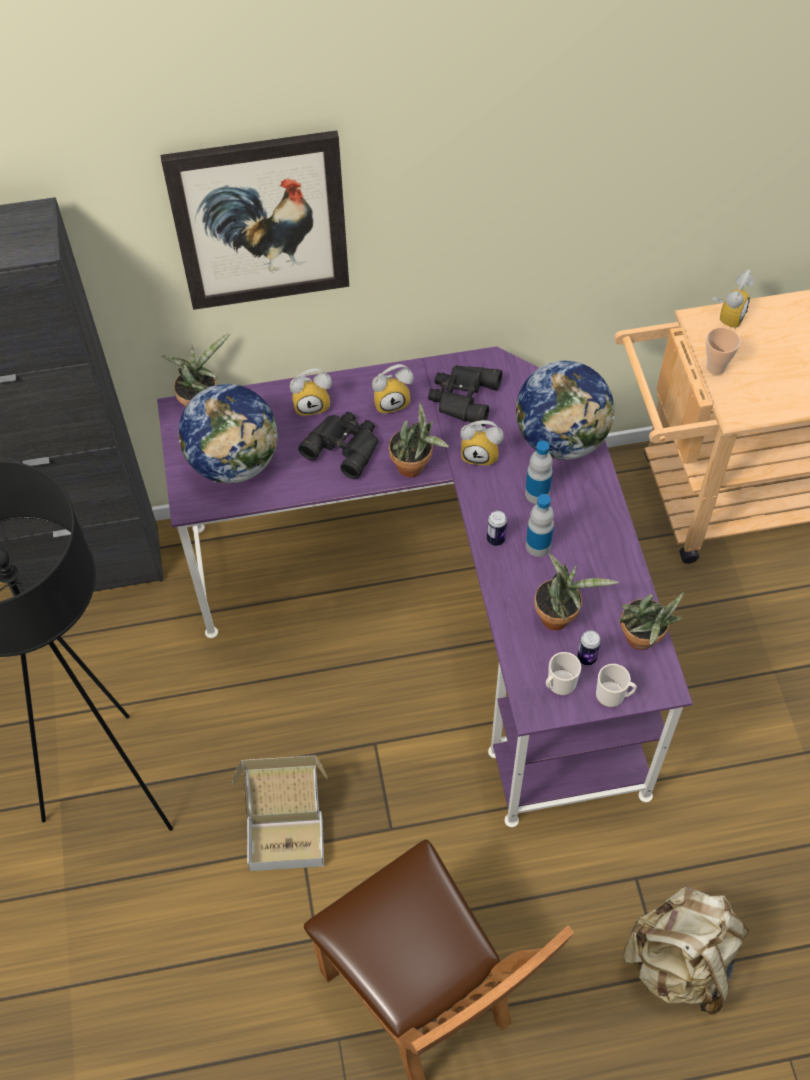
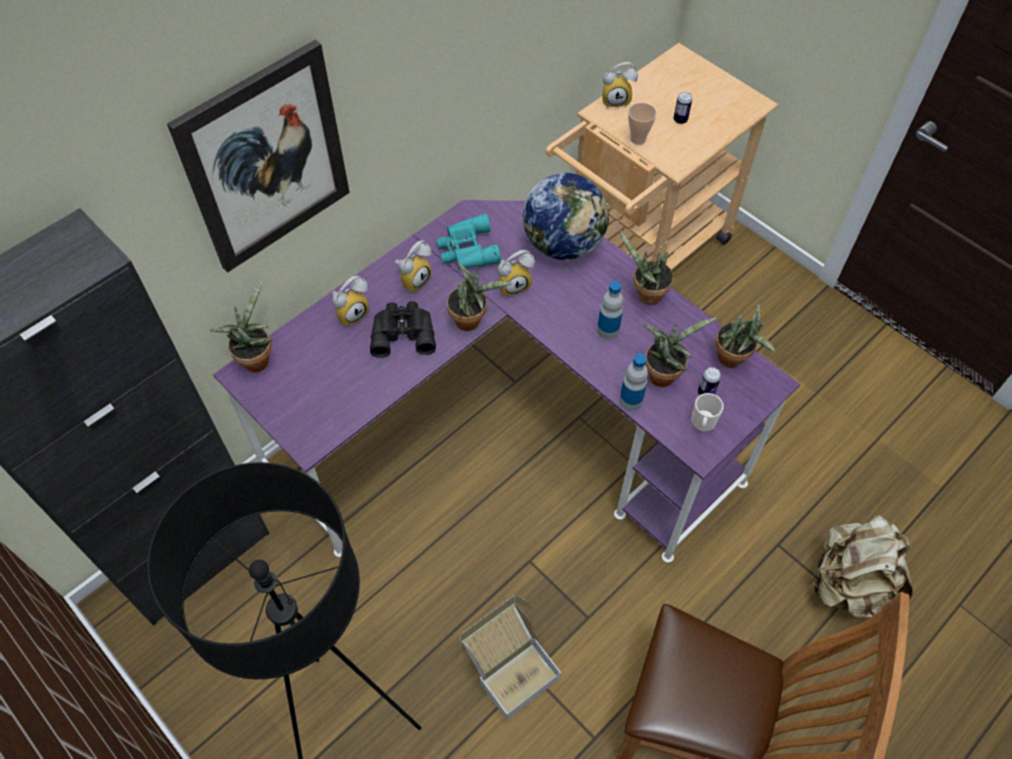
camera: 35 degrees left, 0 degrees up
(235, 462) = (321, 391): globe -> none
(462, 397) = (466, 250): black binoculars -> turquoise binoculars
(495, 539) = (573, 342): can -> can (680, 120)
(537, 493) = (577, 292): bottle -> bottle (630, 401)
(604, 531) = (645, 295): none -> potted plant
(613, 695) = (745, 409): mug -> none
(727, 315) = (616, 100): alarm clock -> alarm clock turned 90 degrees clockwise

